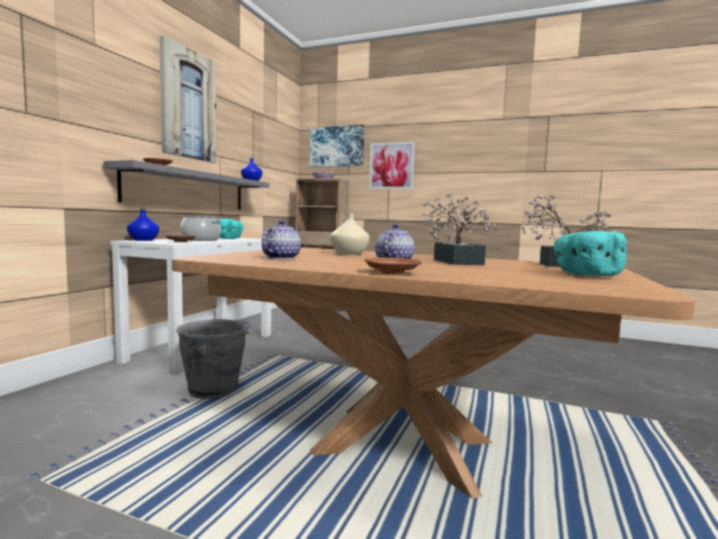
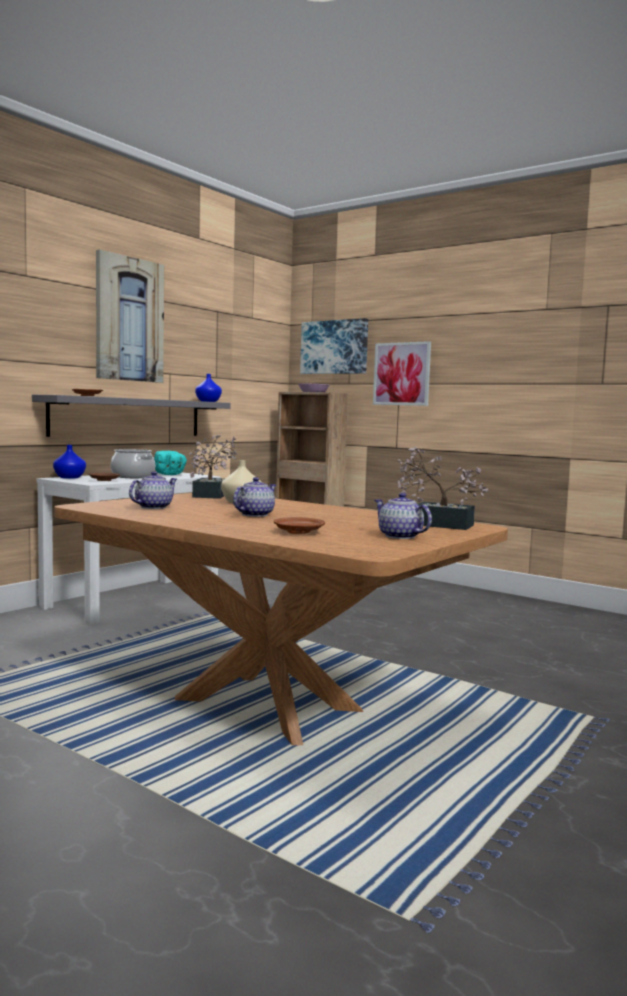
camera: 15 degrees right, 0 degrees up
(215, 390) = (120, 641): grey bucket -> none
(391, 272) = (211, 526): brown plate -> brown plate (298, 532)
(456, 261) = (327, 516): potted plant -> potted plant (212, 495)
(585, 275) = (400, 536): turquoise bowl -> teapot

